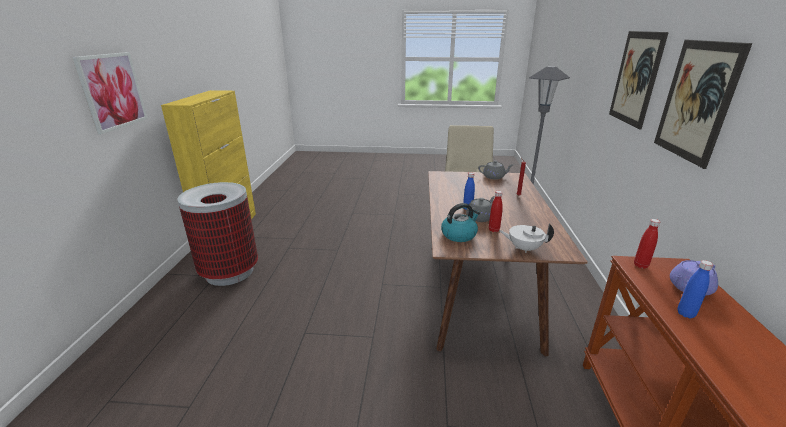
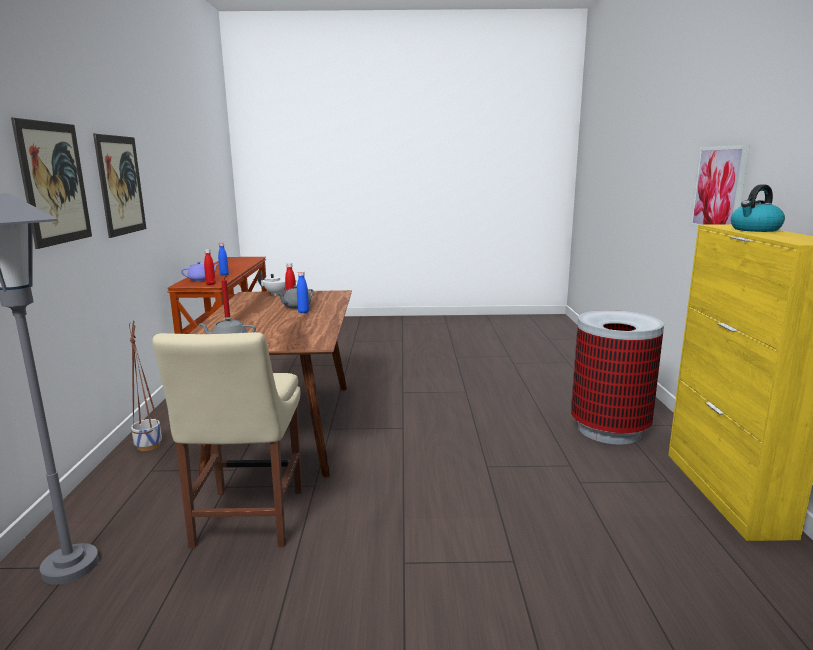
camera: 175 degrees right, 10 degrees down
(459, 235) = (325, 298): kettle -> kettle (755, 230)
(571, 278) = (148, 446): none -> planter

